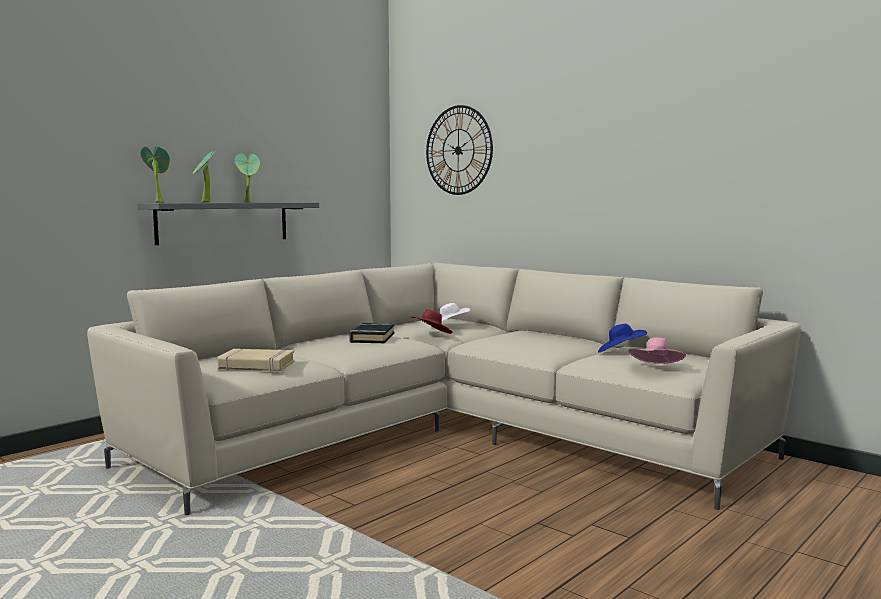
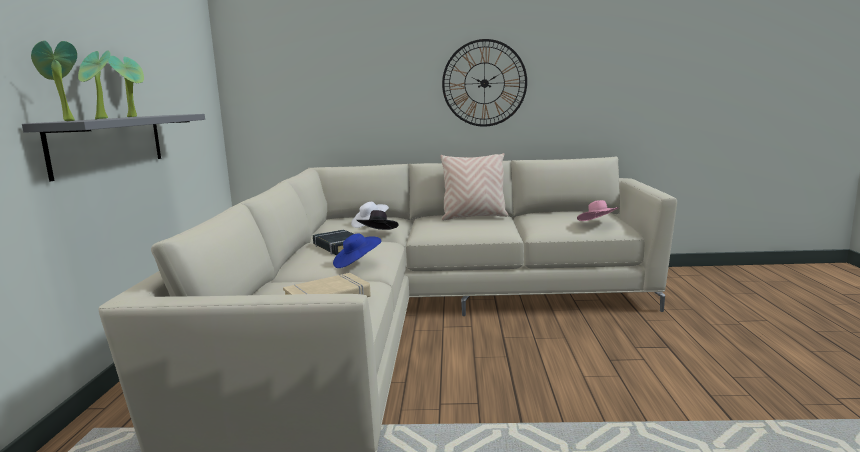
camera: 40 degrees left, 5 degrees up
(431, 335) = (378, 234): red hat -> black hat
(458, 150) = (310, 57): wall clock -> wall clock (484, 83)
(558, 338) = (474, 217): none -> beige pillow
(620, 352) = (541, 218): blue hat -> blue hat (357, 263)

